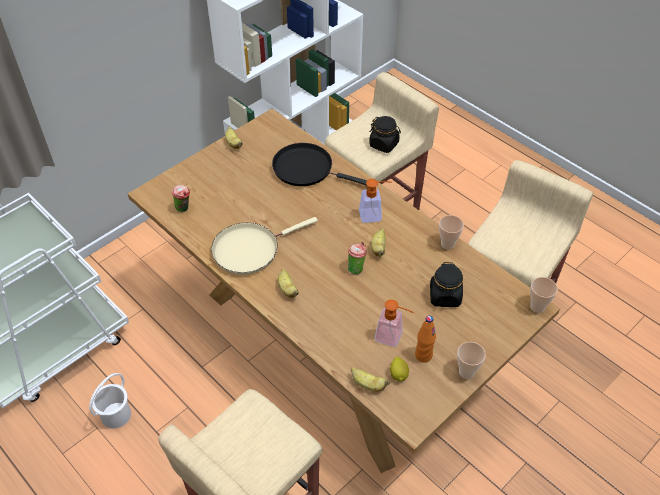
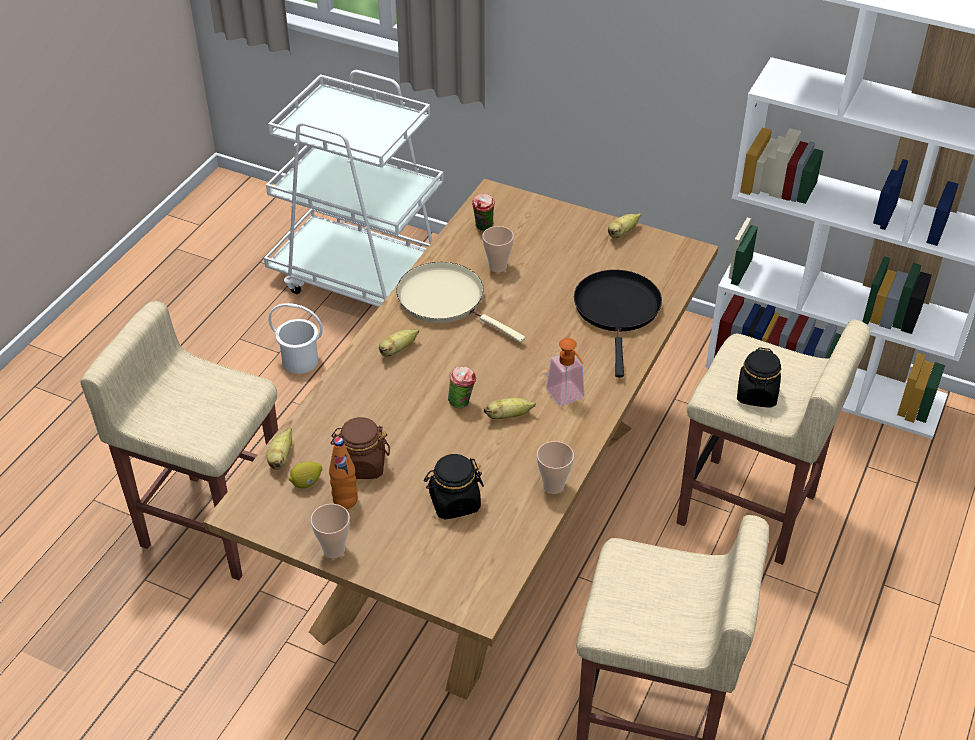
camera: 70 degrees right, 5 degrees down
(393, 337) = (362, 465): soap dispenser -> brown jar
(537, 307) = (481, 610): cup -> cup (497, 267)

